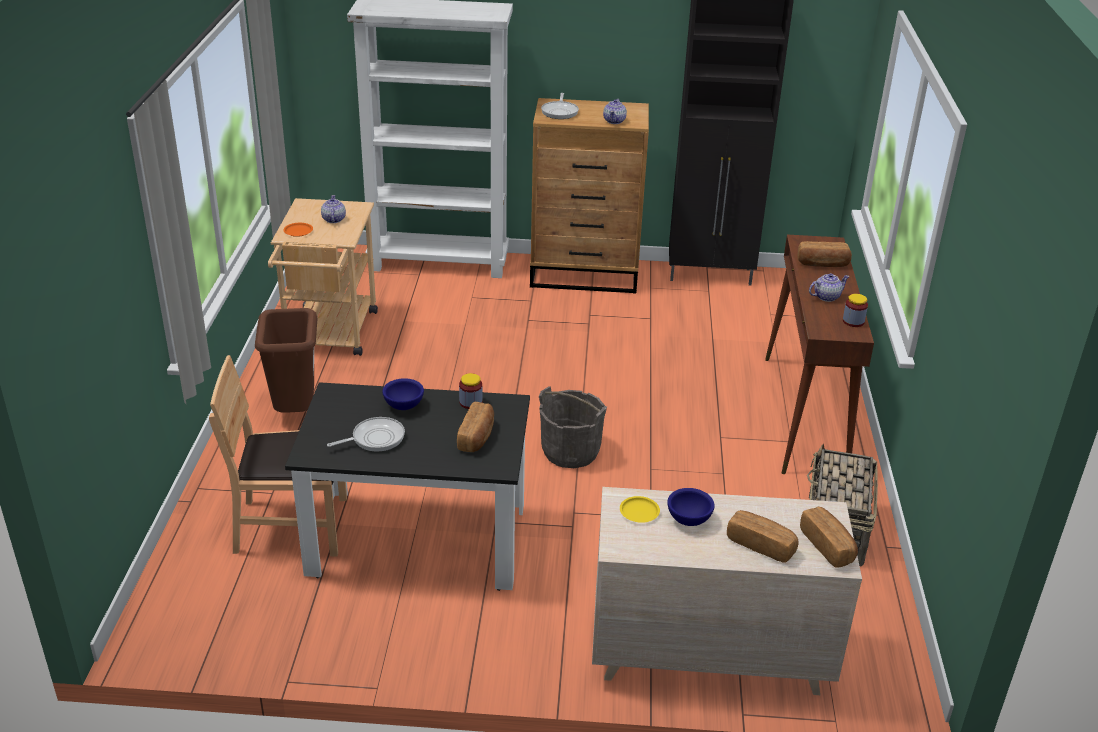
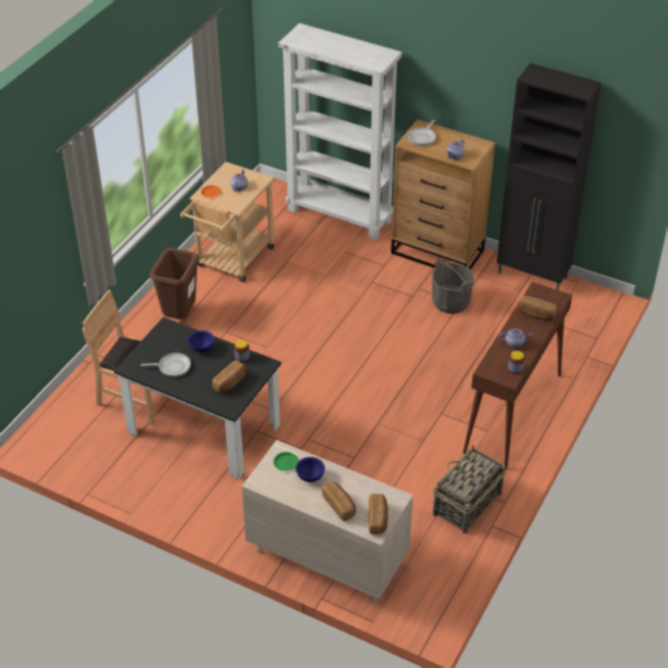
camera: 25 degrees right, 10 degrees up
(571, 451) = (334, 395): grey bucket -> grey bucket (451, 302)
(639, 512) = (285, 463): yellow plate -> green plate

